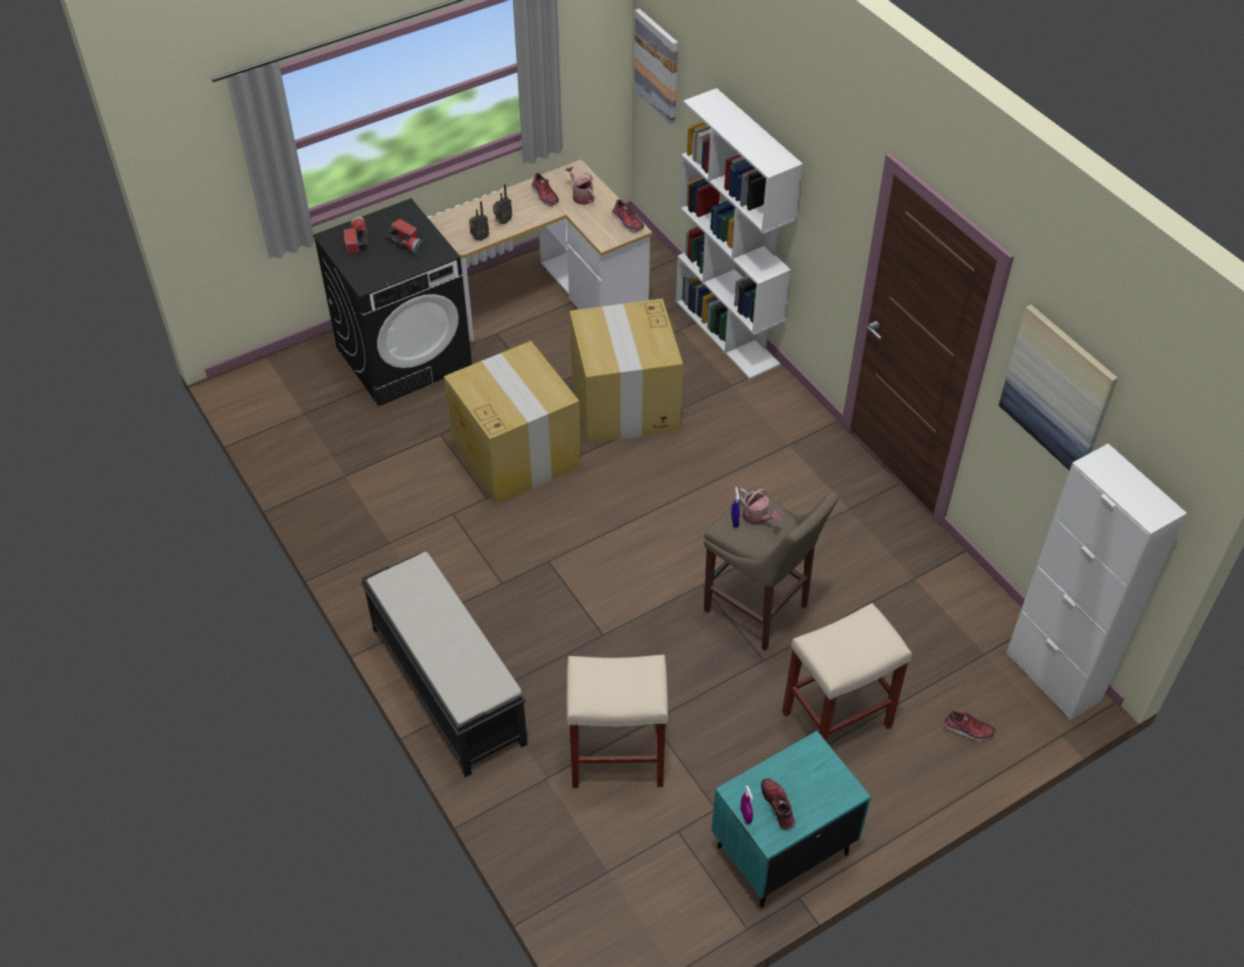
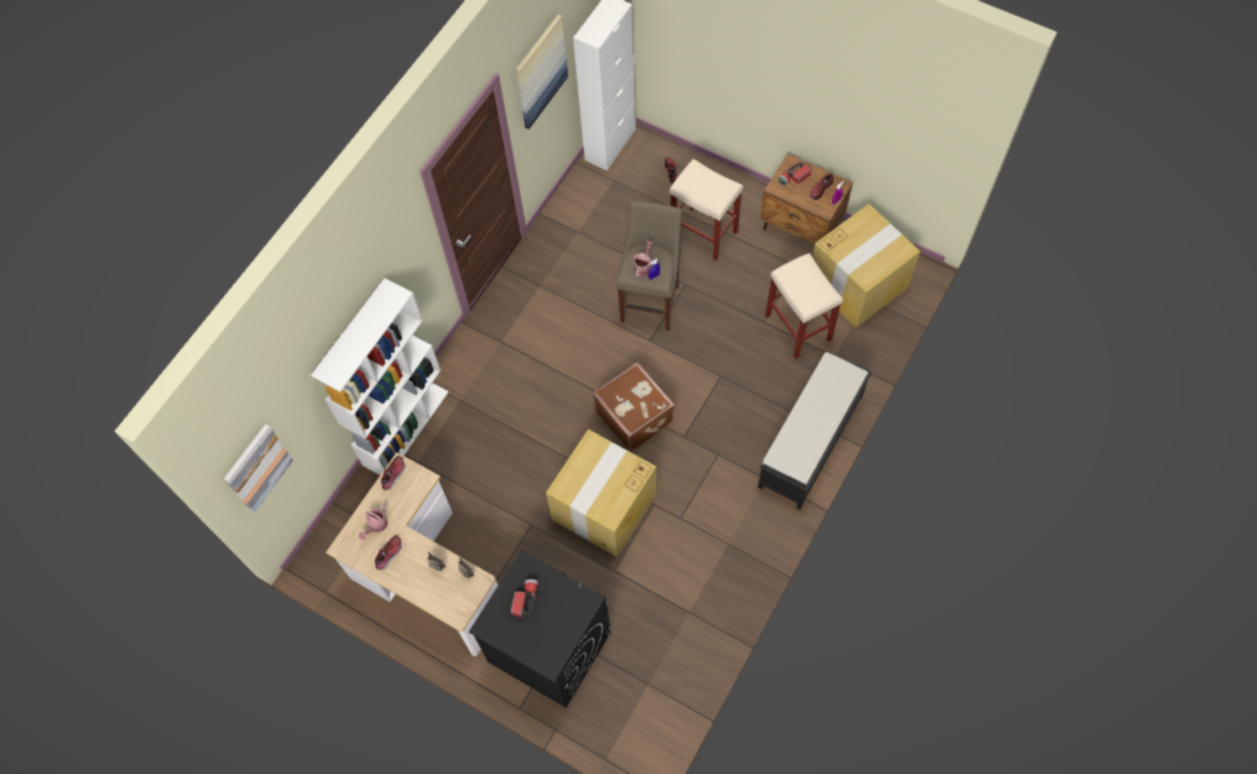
camera: 115 degrees left, 15 degrees up
(357, 240) = (543, 640): flashlight -> flashlight (794, 178)
(608, 527) = (635, 415): none -> brown suitcase
(625, 404) = (517, 460): cardboard box -> cardboard box (858, 283)
(781, 851) = (801, 227): turquoise nightstand -> brown nightstand

